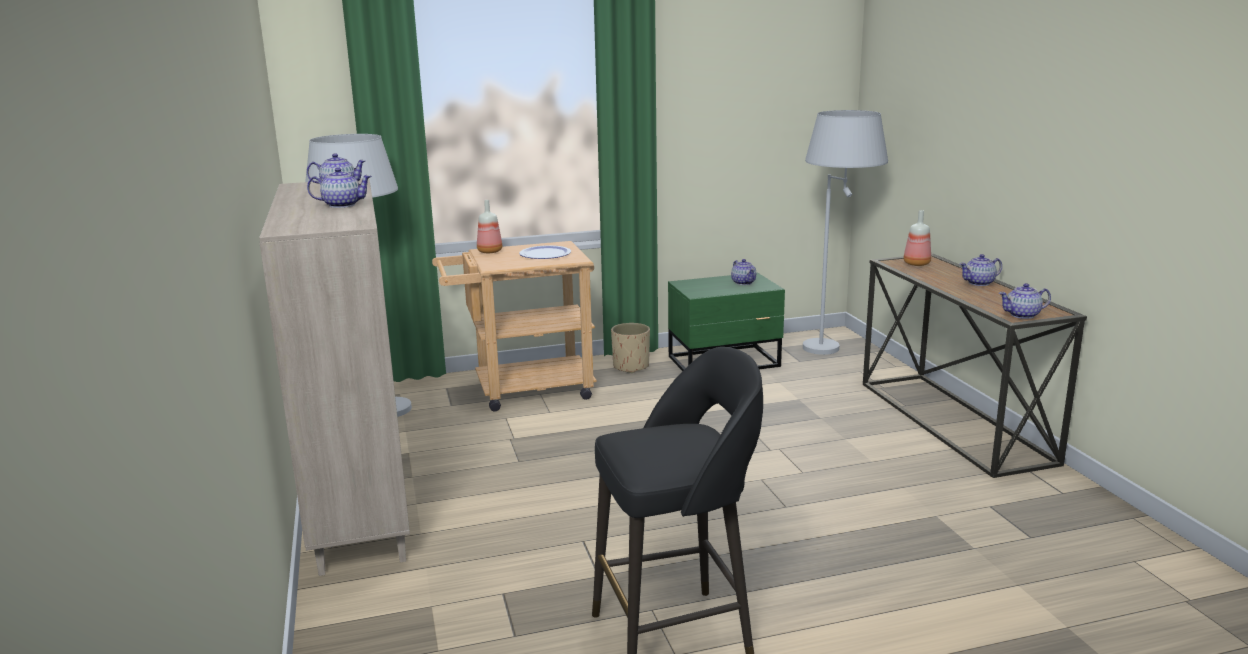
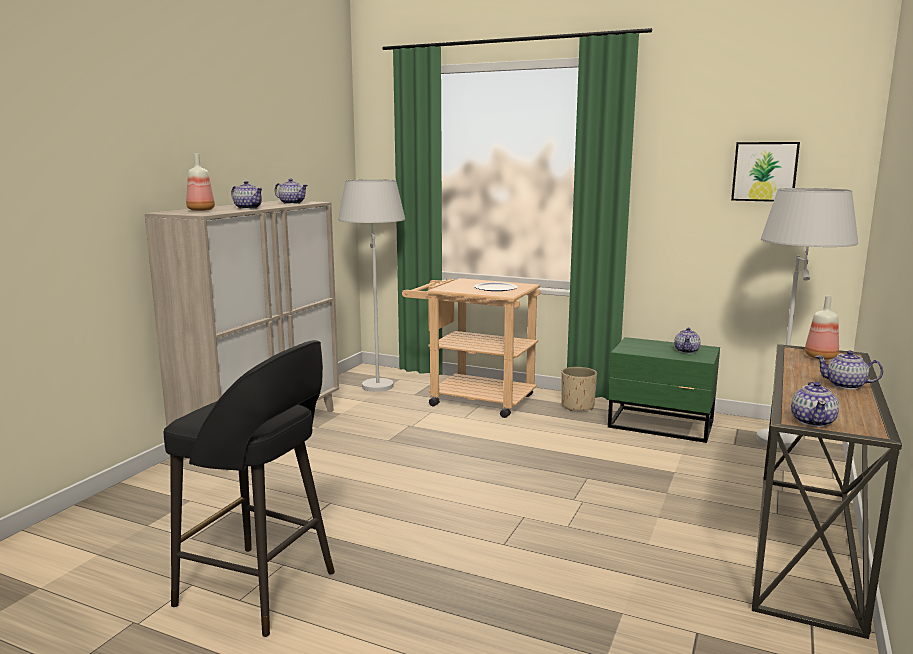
camera: 40 degrees right, 5 degrees down
(489, 252) = (466, 281): bottle -> bottle (200, 210)
(773, 95) = (764, 171): none -> picture
(1023, 315) = (813, 421): teapot -> teapot turned 105 degrees counterclockwise

